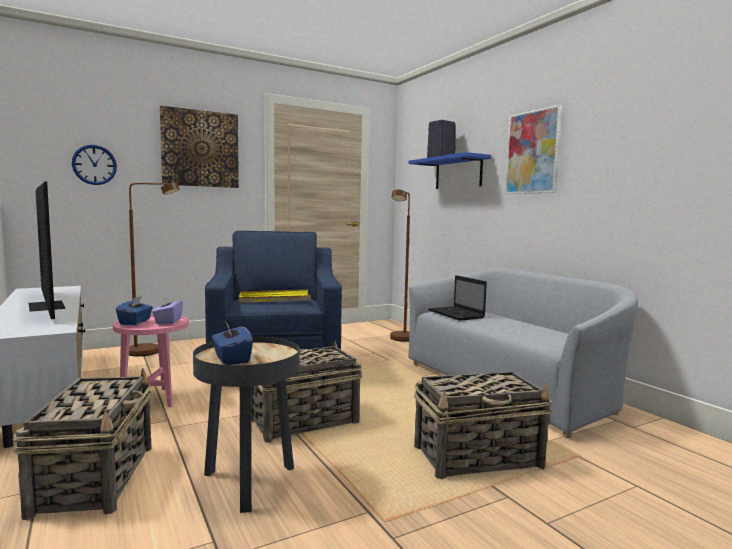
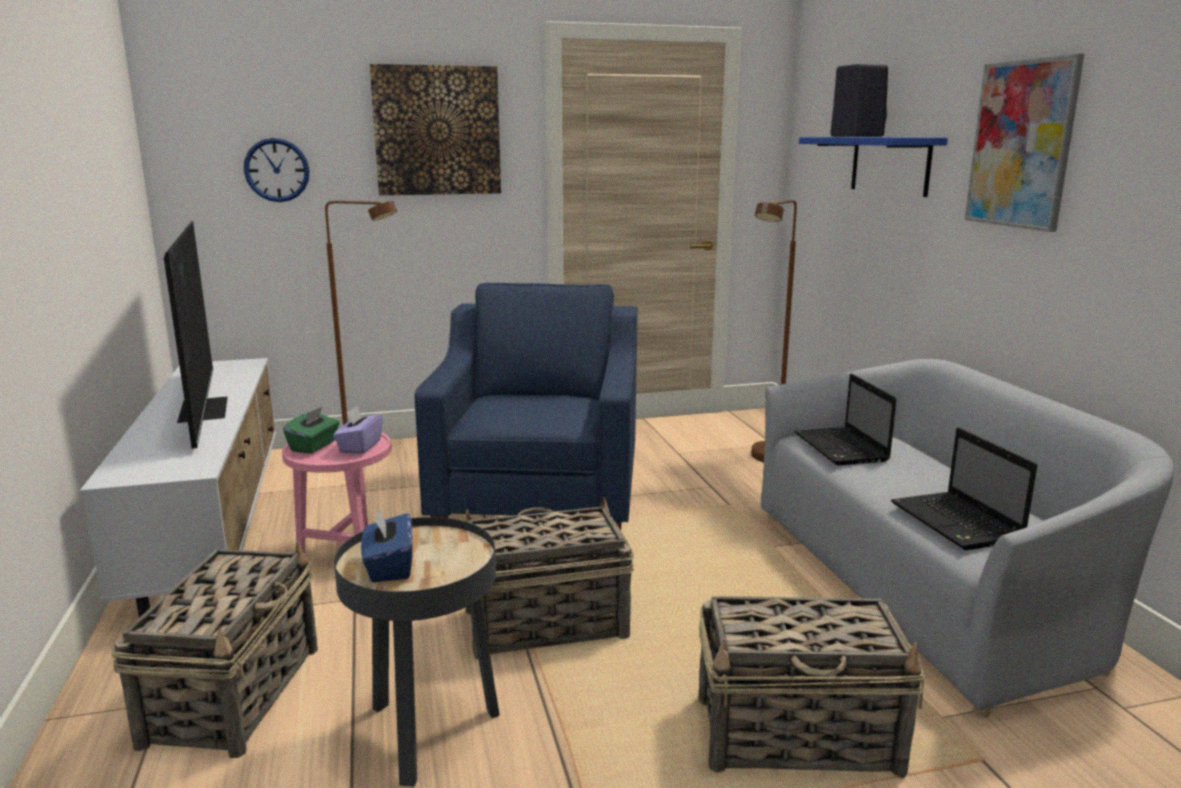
camera: 15 degrees right, 10 degrees up
(135, 322) = (314, 446): blue tissue box -> green tissue box
(274, 299) = (529, 408): yellow tray -> none
(535, 337) = (958, 523): none -> laptop

